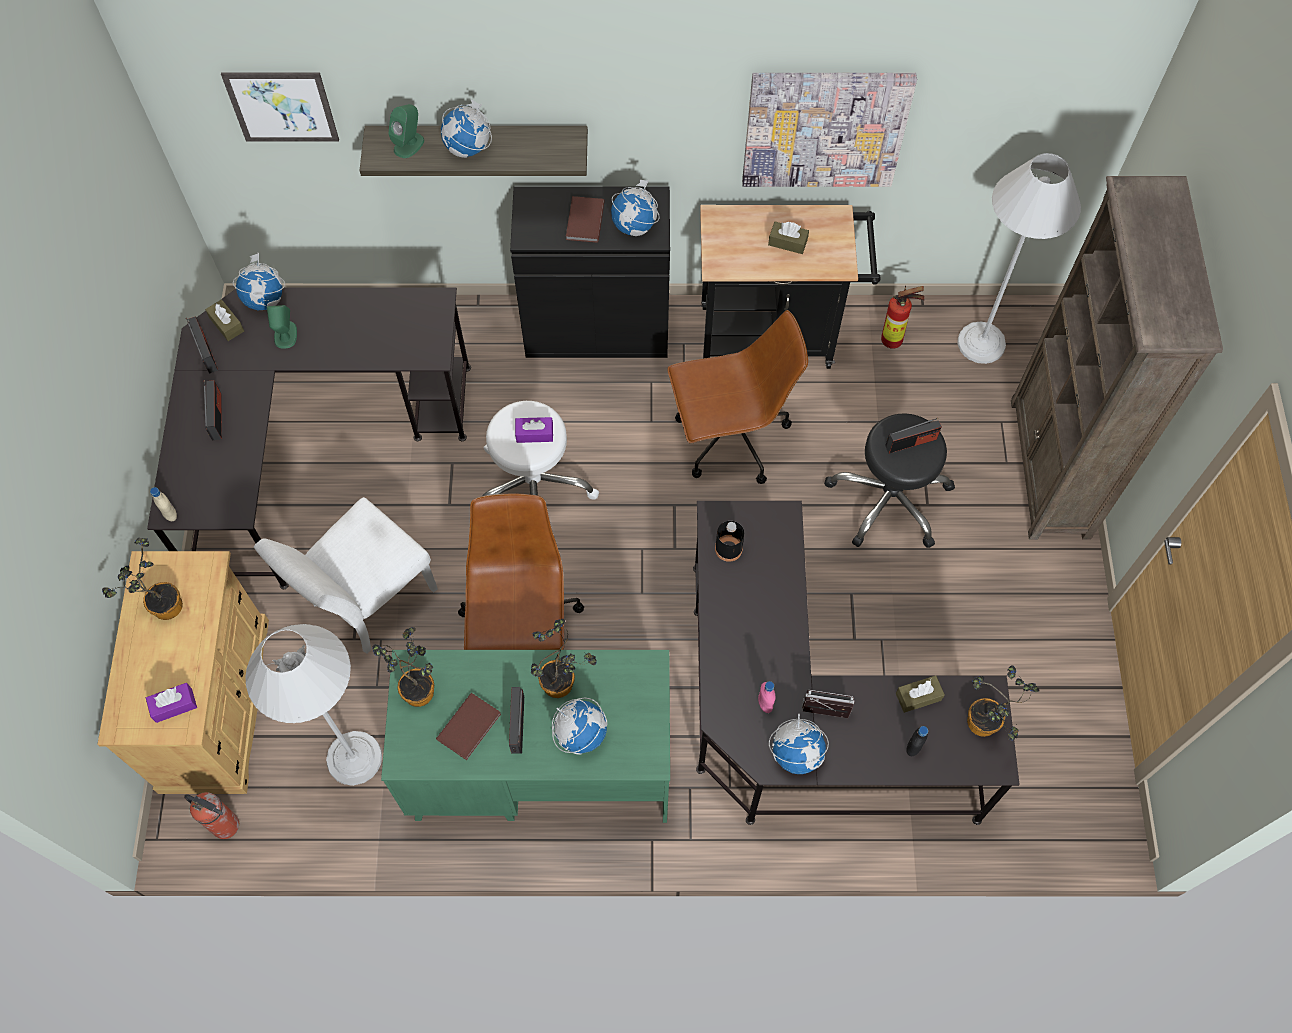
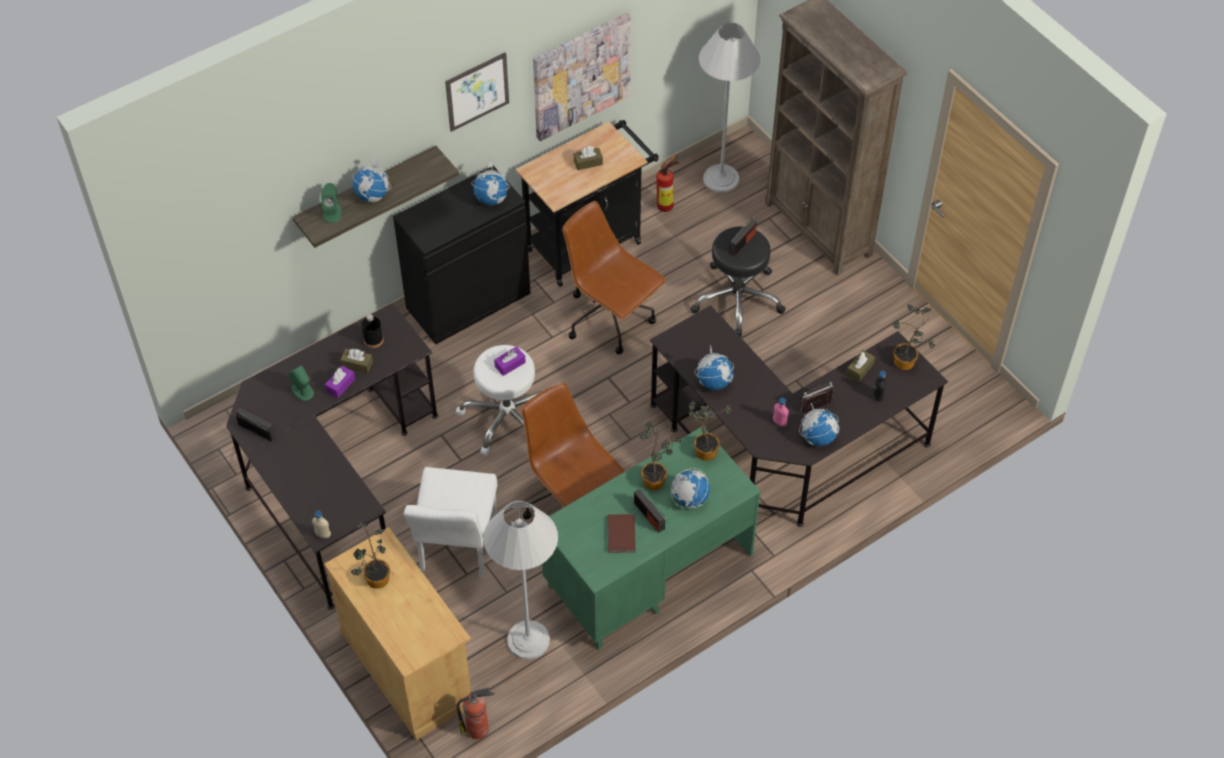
camera: 35 degrees left, 10 degrees down
(174, 705) = (433, 628): purple tissue box -> purple tissue box (340, 385)
(216, 416) = (300, 463): radio -> none
(226, 324) = (256, 407): brown tissue box -> brown tissue box (357, 364)
(265, 299) = (269, 378): globe -> globe (714, 382)
(281, 106) = (237, 229): picture -> picture (477, 91)
(419, 687) = (573, 532): potted plant -> potted plant (704, 449)
(583, 221) = (457, 213): brown book -> none
(728, 548) = (690, 354): black bottle -> black bottle (373, 340)
(729, 439) = (611, 319): brown office chair -> brown office chair turned 90 degrees counterclockwise

